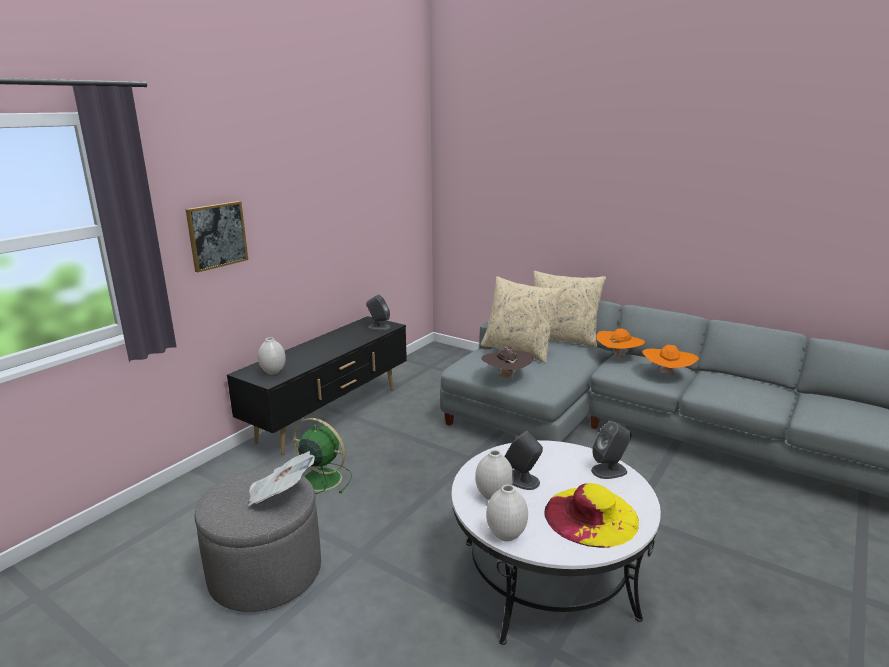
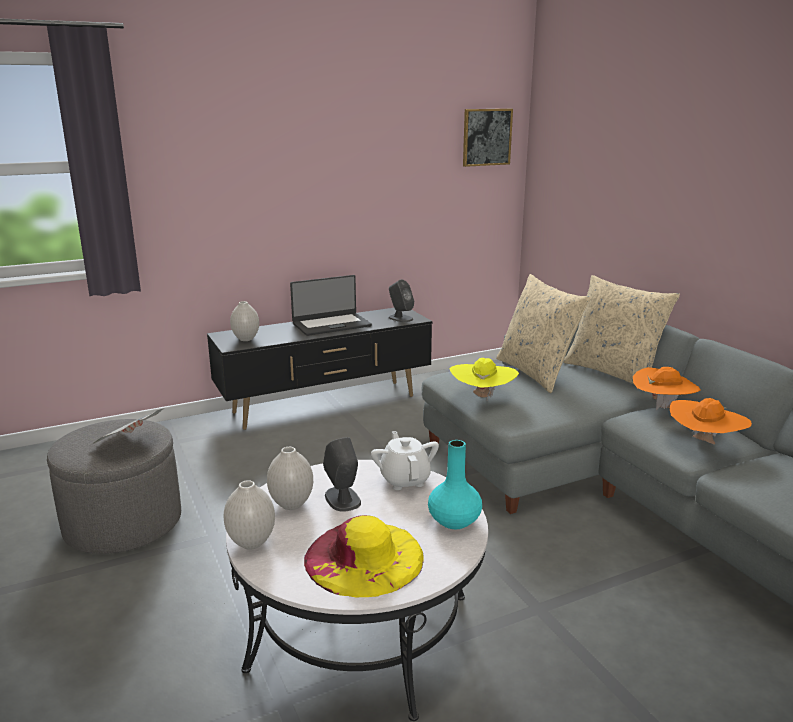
camera: 30 degrees right, 0 degrees up
(217, 235) = (207, 187): picture -> picture (486, 137)
(320, 479) = (252, 460): green fan -> none
(330, 343) = (331, 324): none -> laptop
(506, 377) = (482, 397): brown hat -> yellow hat
(542, 452) = (405, 480): none -> white teapot
(609, 470) = (454, 521): grey speaker -> turquoise vase

